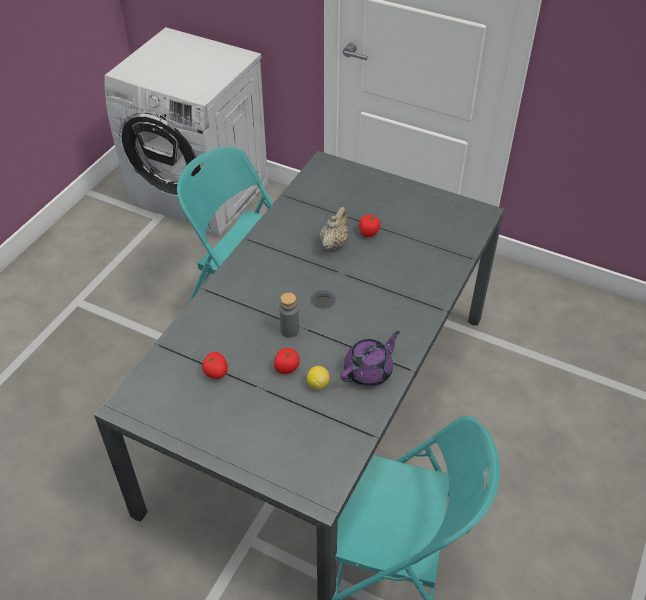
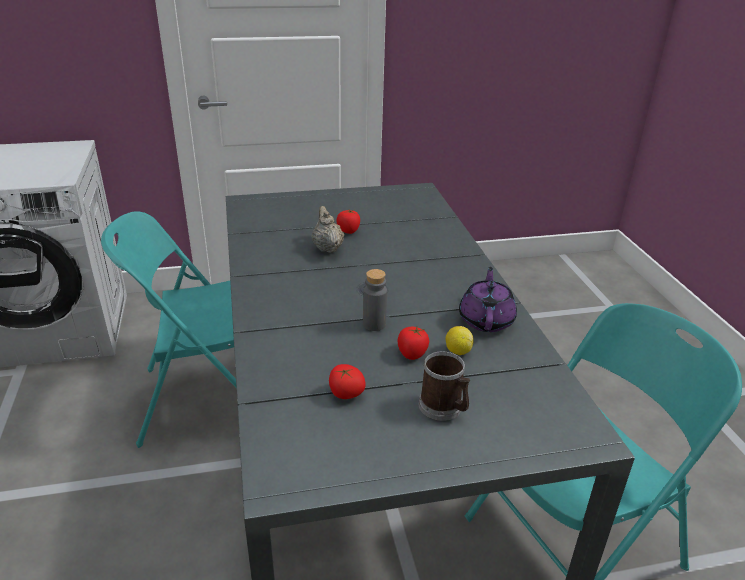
camera: 40 degrees left, 15 degrees down
(259, 418) = (444, 408): none -> mug

